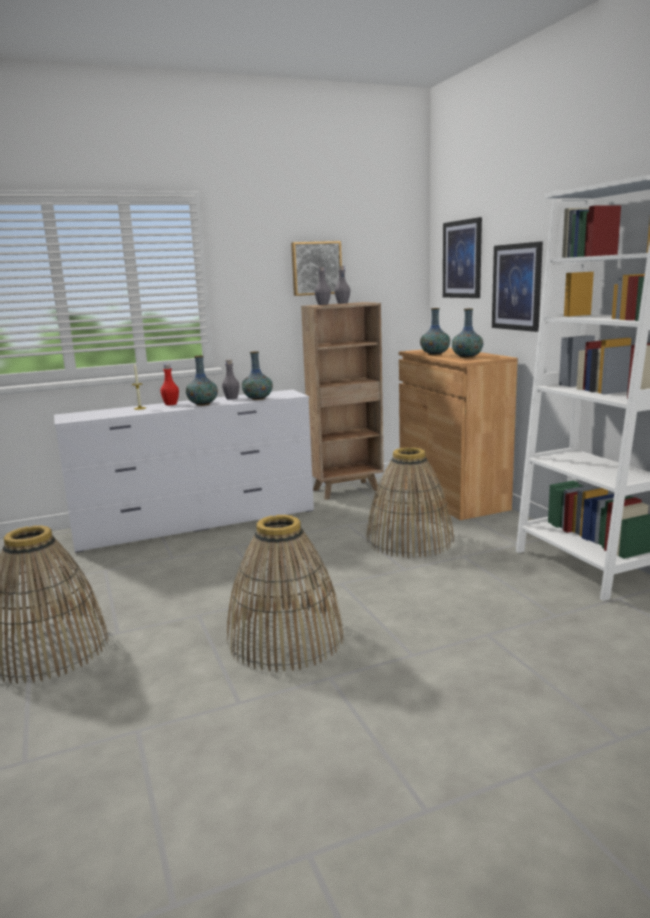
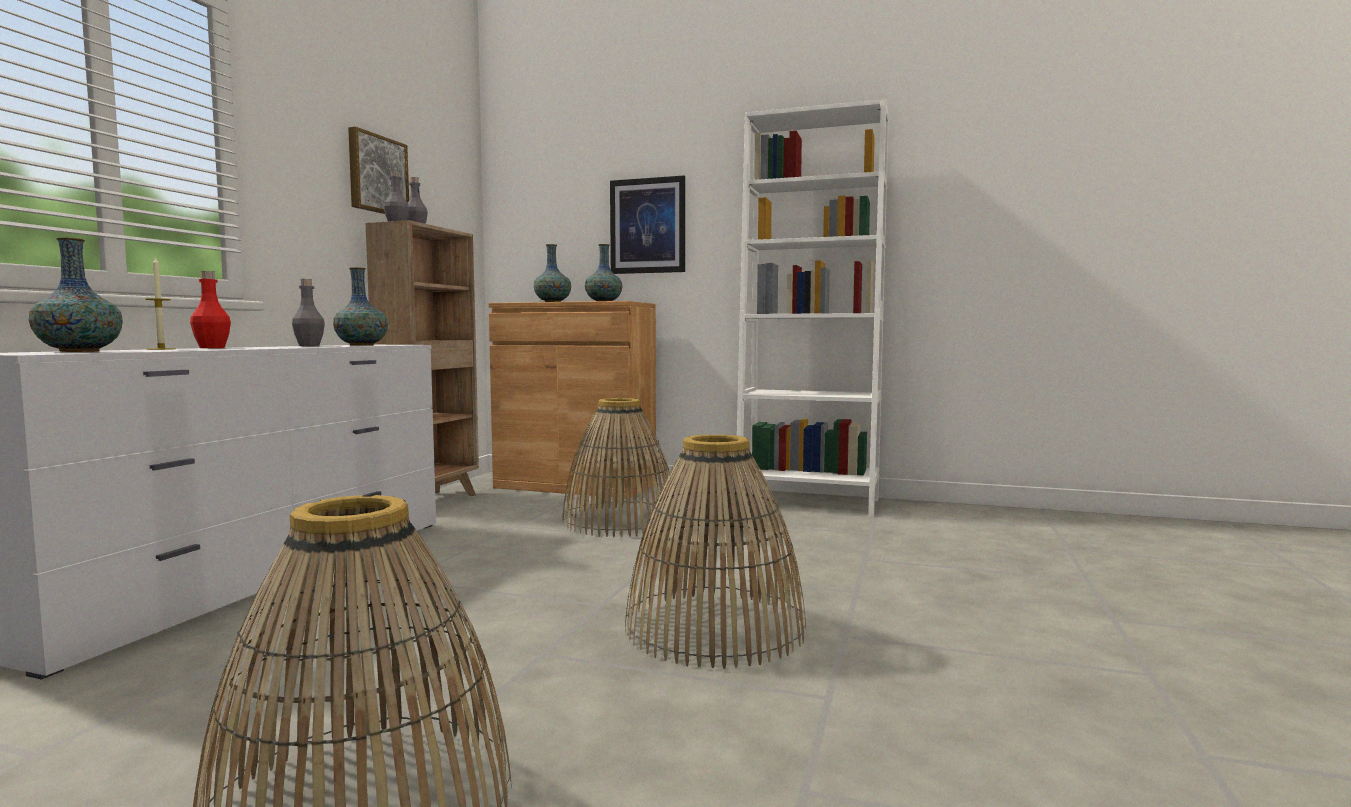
camera: 50 degrees left, 10 degrees down
(203, 404) = (284, 347): vase -> vase (79, 351)
(462, 259) = (550, 198): picture -> none

